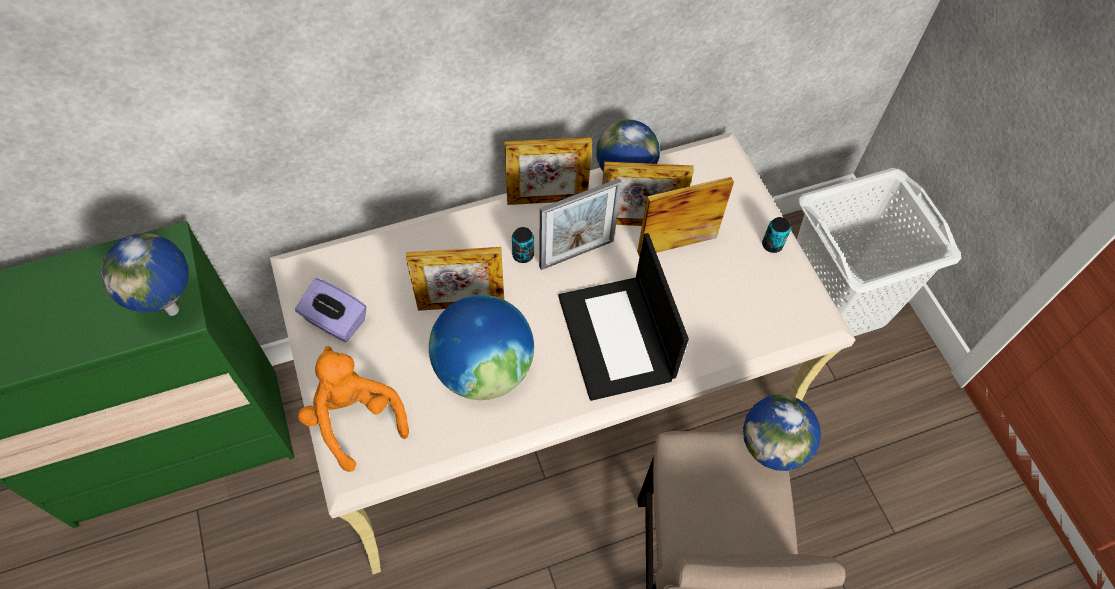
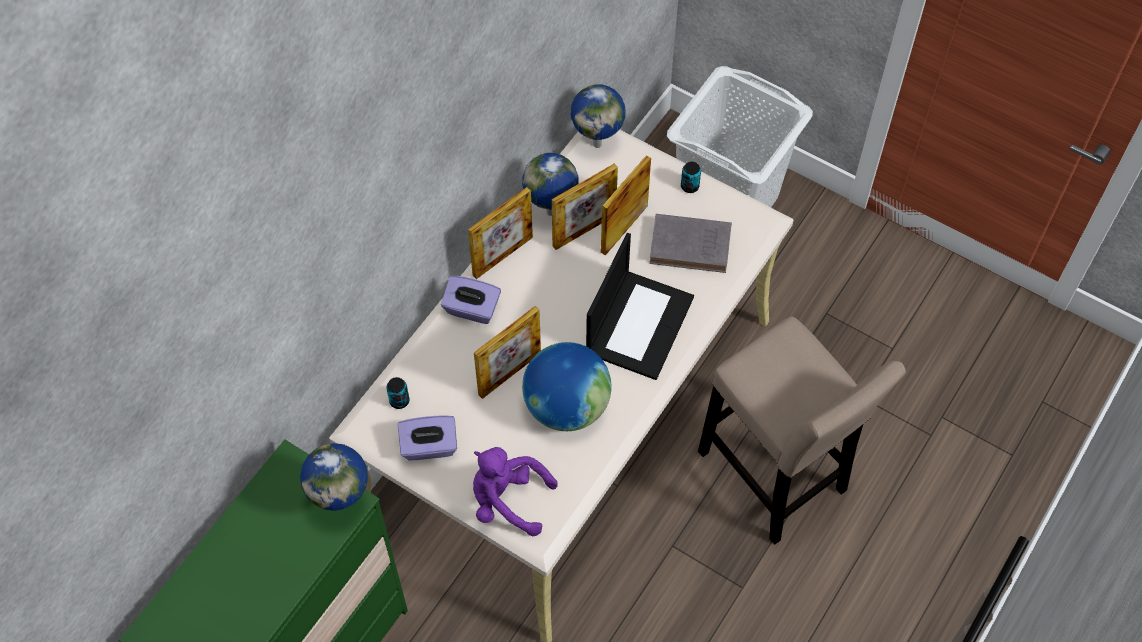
camera: 35 degrees left, 0 degrees up
(355, 419) = (508, 500): orange plush toy -> purple plush toy
(479, 228) = (471, 309): none -> purple tissue box
(523, 255) = (521, 308): can -> can (399, 401)
(576, 254) = (559, 282): picture frame -> none
(617, 338) = (639, 323): laptop -> laptop turned 105 degrees counterclockwise
(729, 300) = (692, 246): none -> grey book
(766, 457) = (796, 337): globe -> globe (597, 143)

